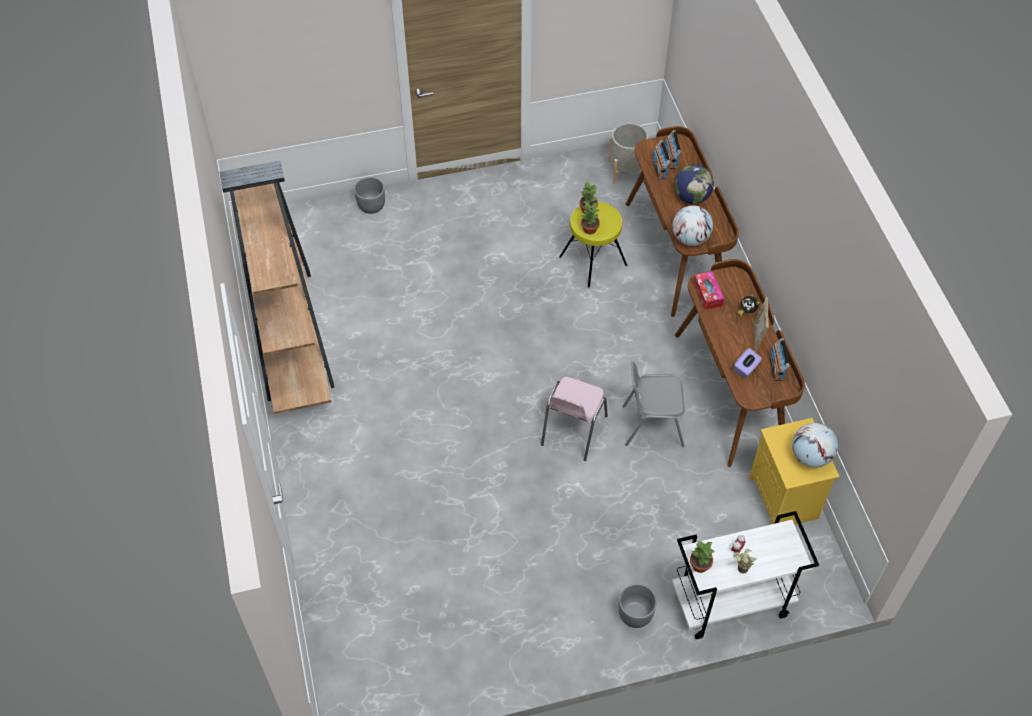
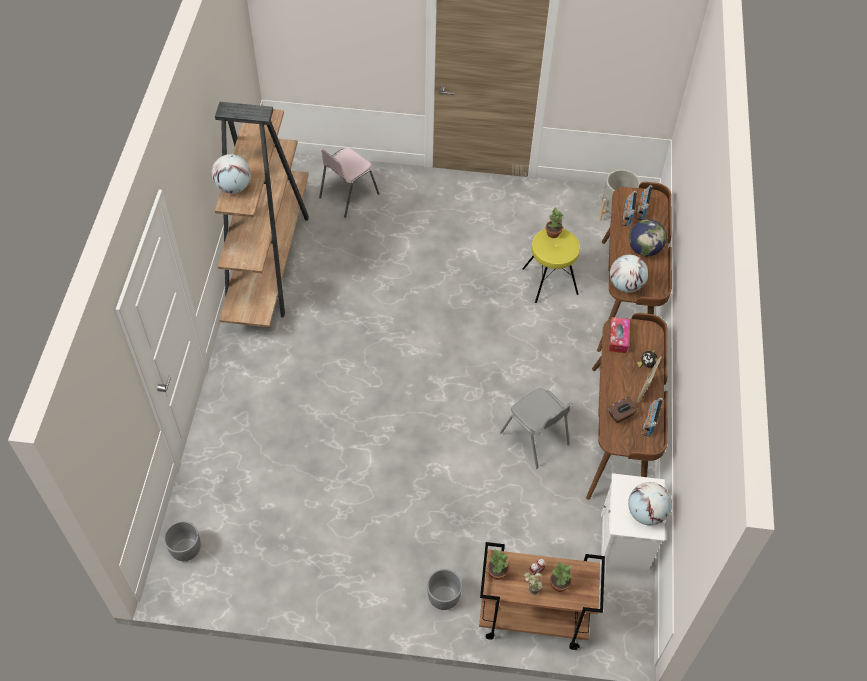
camera: 20 degrees right, 0 degrees up
(260, 260) = (233, 187): none -> globe
(371, 205) = (384, 177): grey planter -> grey planter (186, 548)
(572, 431) = (463, 420): pink chair -> pink chair (348, 195)
(589, 229) = (546, 250): potted plant -> potted plant (558, 584)
(652, 425) = (535, 439): grey chair -> grey chair turned 150 degrees counterclockwise
(730, 603) = (531, 619): white cart -> brown cart
(746, 368) = (621, 415): purple tissue box -> brown tissue box
(785, 499) = (624, 545): yellow nightstand -> white nightstand

